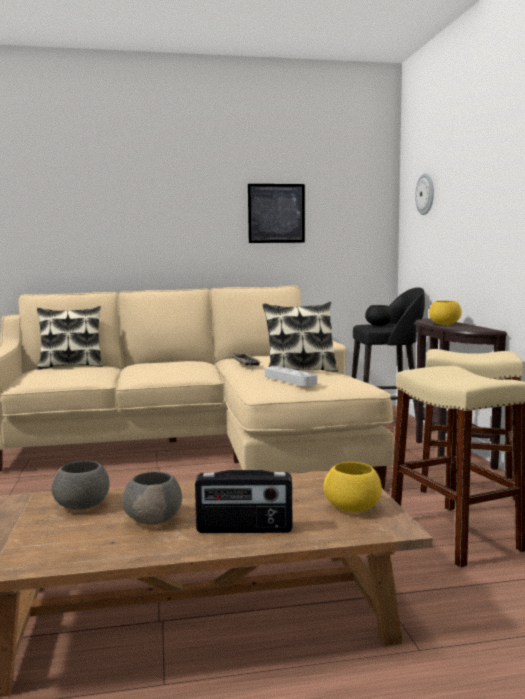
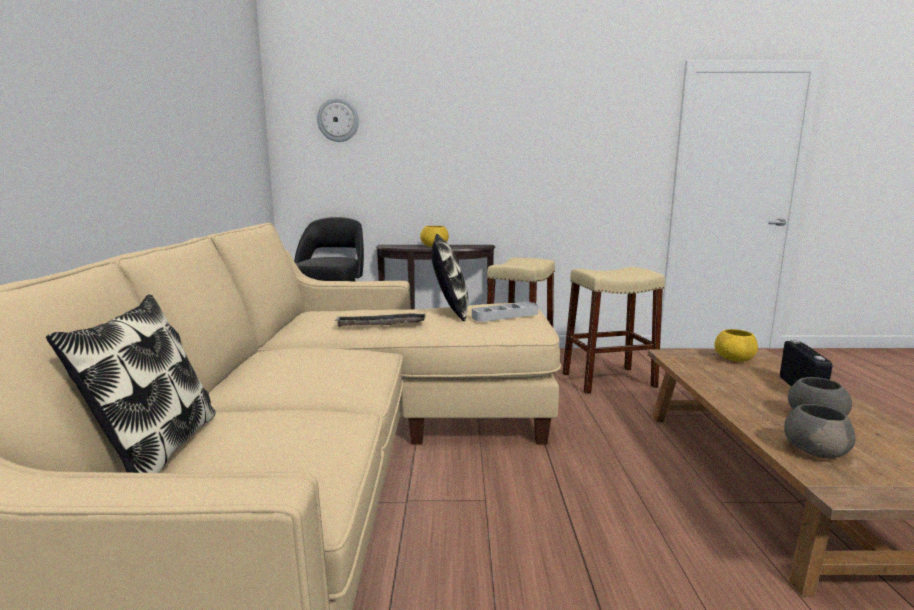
camera: 80 degrees left, 5 degrees up
(276, 213) = (199, 117): picture -> none
(379, 325) = (329, 260): black bowl -> none

